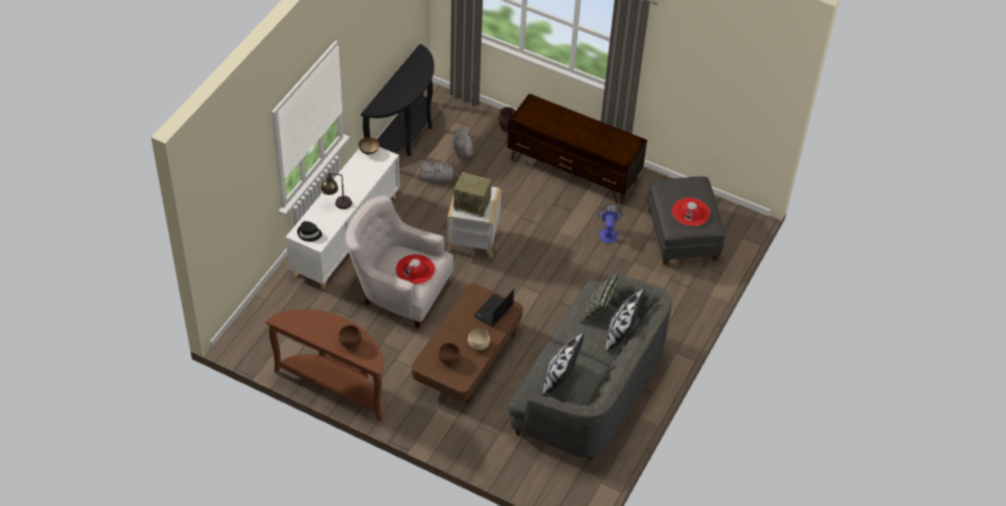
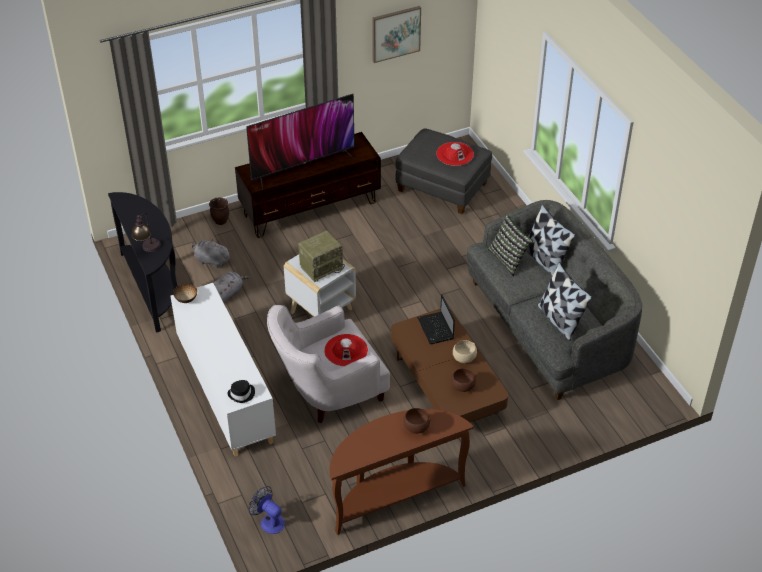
camera: 50 degrees left, 5 degrees down
(337, 204) = (226, 355): table lamp -> table lamp (148, 250)
(571, 129) = (302, 165): none -> television
(608, 232) = (397, 226): fan -> fan (269, 521)
(707, 78) = (395, 33): none -> picture

